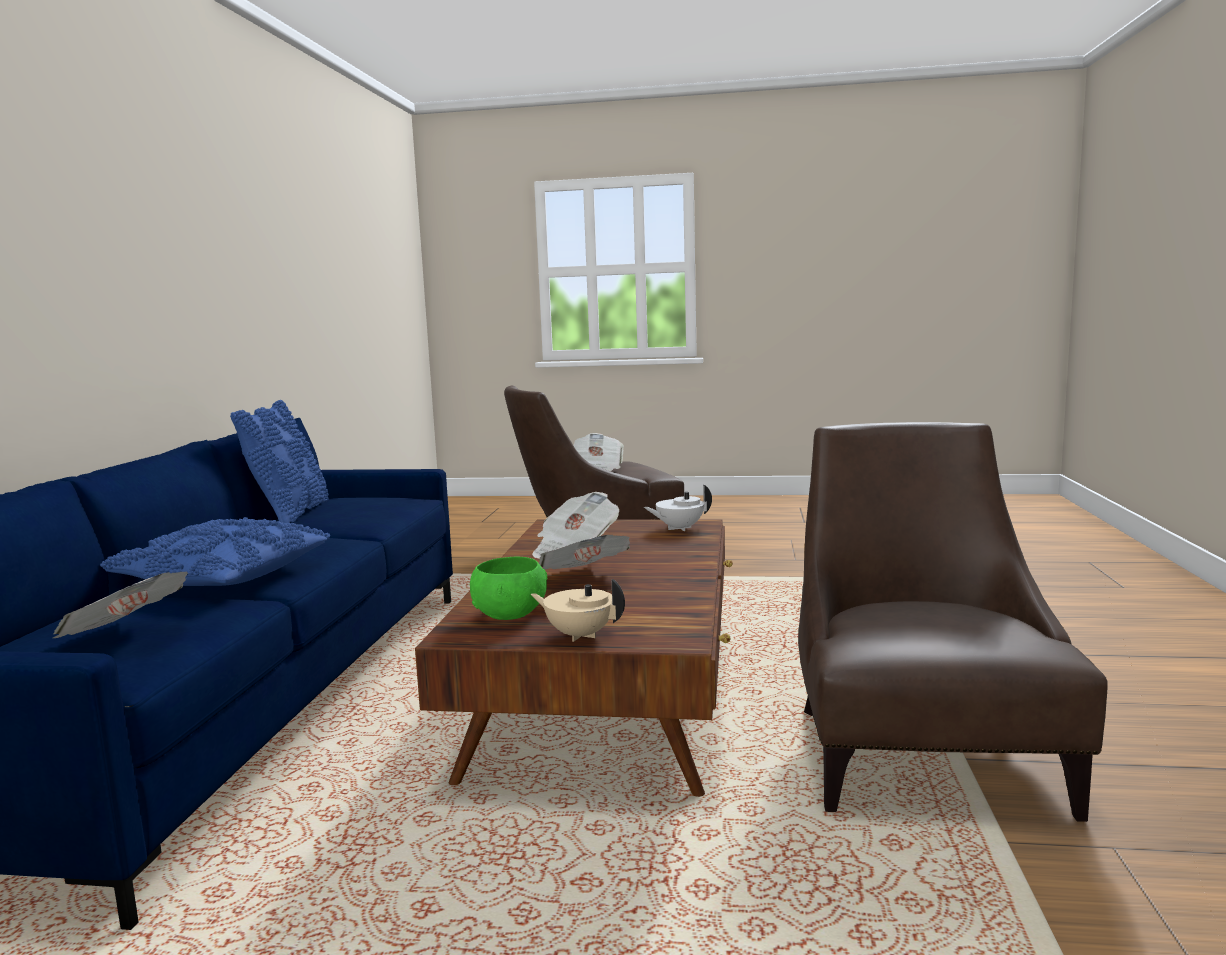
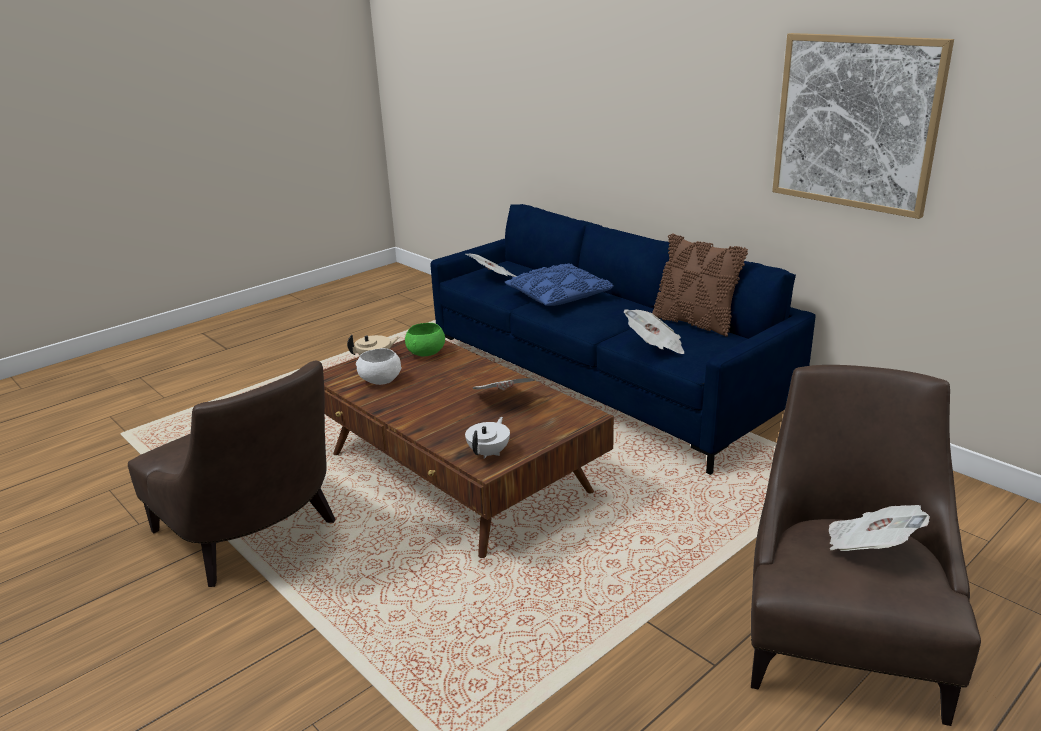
camera: 130 degrees right, 15 degrees up
(248, 256) = (855, 123): none -> picture
(290, 514) = (695, 323): blue pillow -> brown pillow
(584, 579) = (442, 383): newspaper -> newspaper (655, 346)
(638, 606) = (380, 381): none -> white bowl

